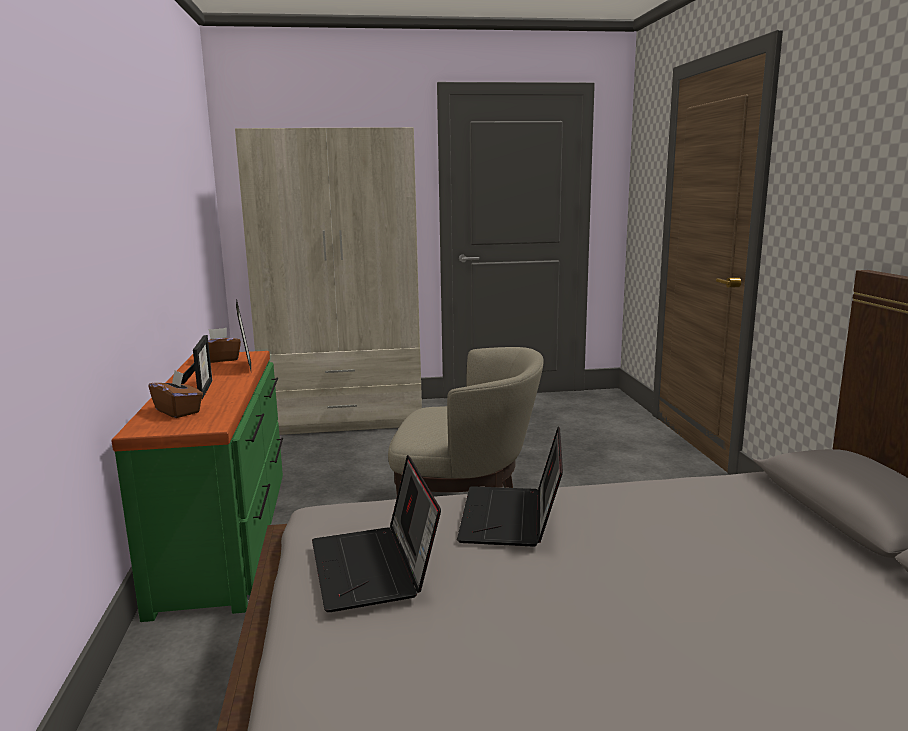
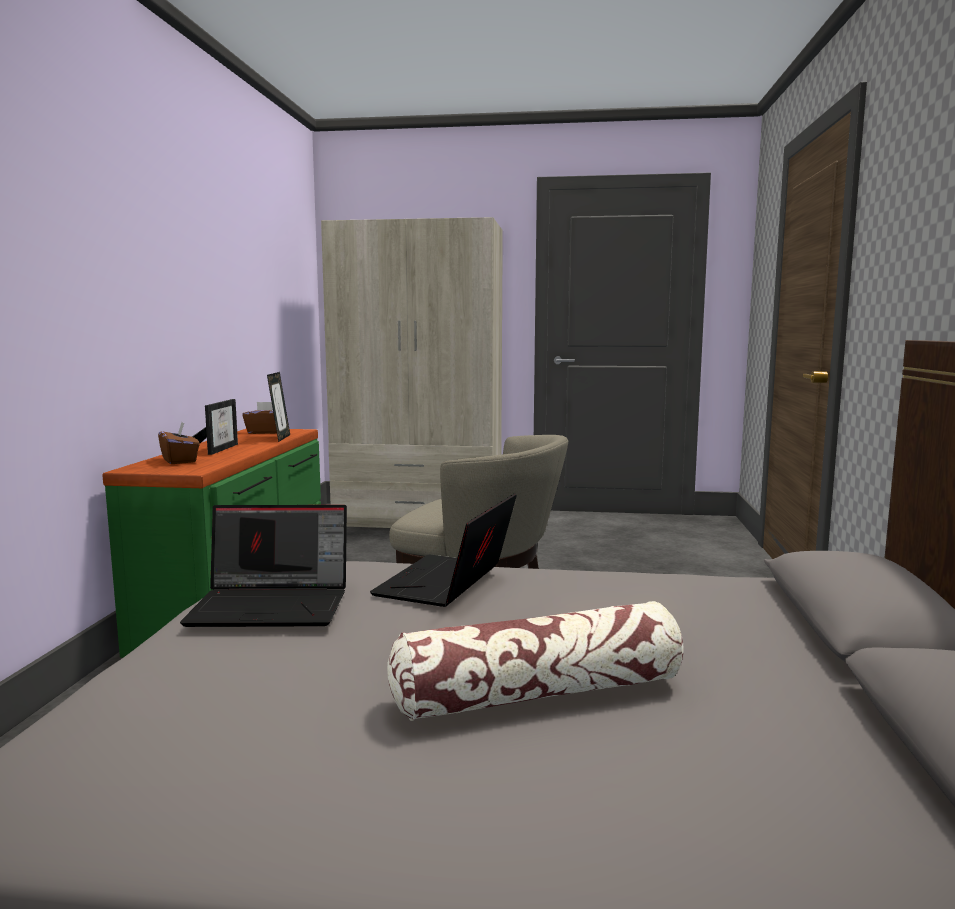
camera: 15 degrees right, 5 degrees down
(375, 568) = (273, 605): laptop -> laptop turned 90 degrees counterclockwise
(687, 629) = (539, 693): none -> pillow

